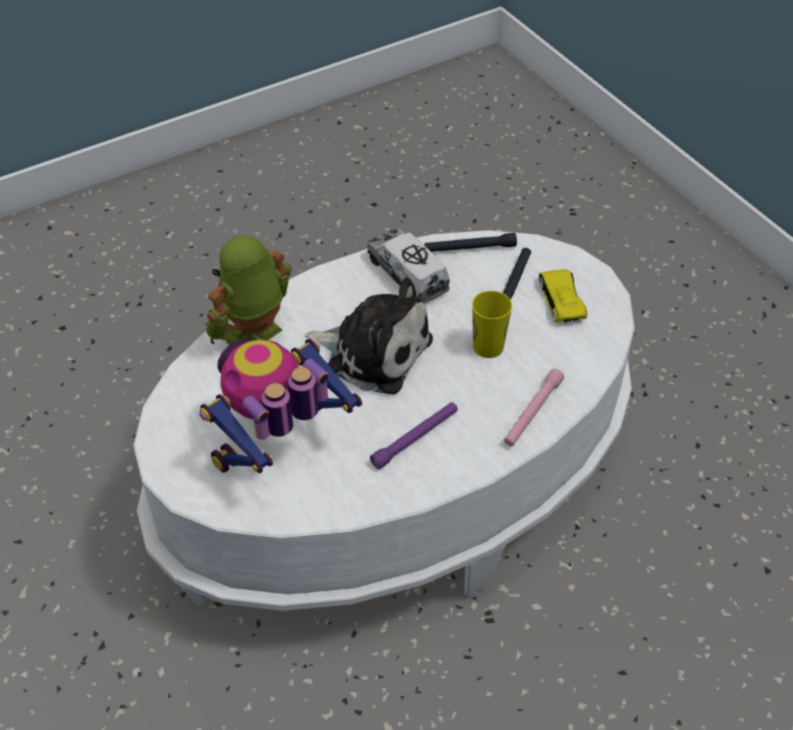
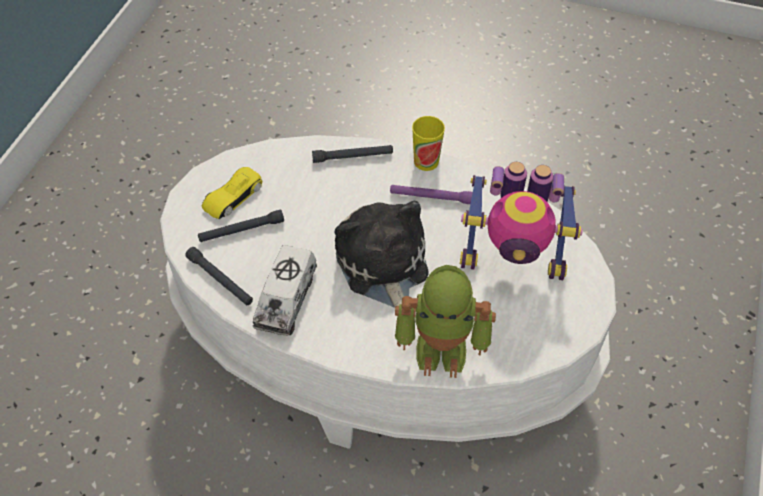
camera: 130 degrees left, 5 degrees up
(488, 346) = (316, 209): cup -> cup (426, 161)
(532, 412) = (352, 157): pink flashlight -> black flashlight

